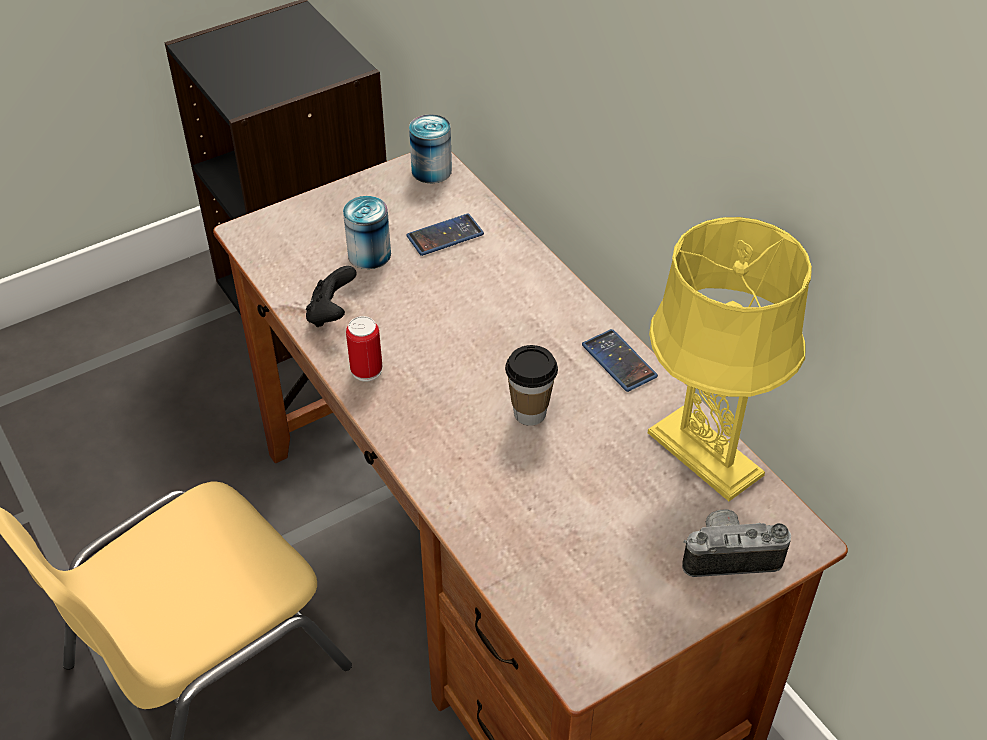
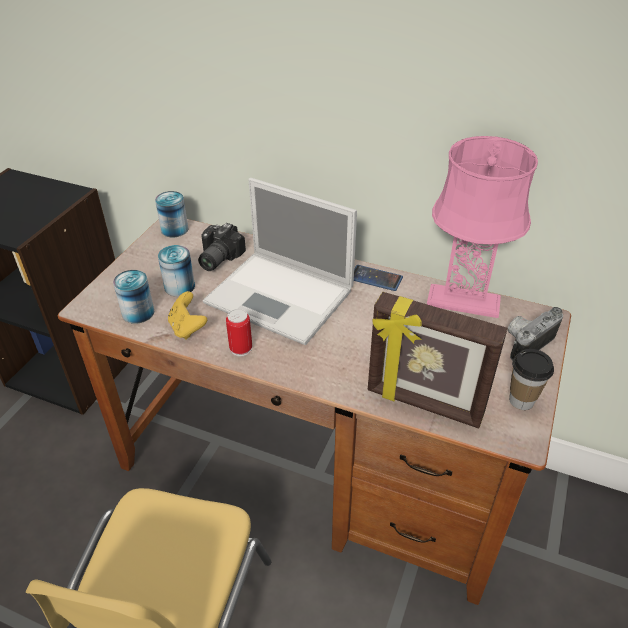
camera: 35 degrees left, 5 degrees down
(296, 266) = (138, 312): none -> can
(331, 314) = (187, 328): black game controller -> yellow game controller
(445, 235) = (216, 258): phone -> camera
(475, 328) = (282, 297): none -> laptop
(508, 555) = (423, 404): none -> picture frame
(530, 413) = (357, 325): cup -> cup (521, 400)
(706, 454) = (464, 301): yellow table lamp -> pink table lamp

